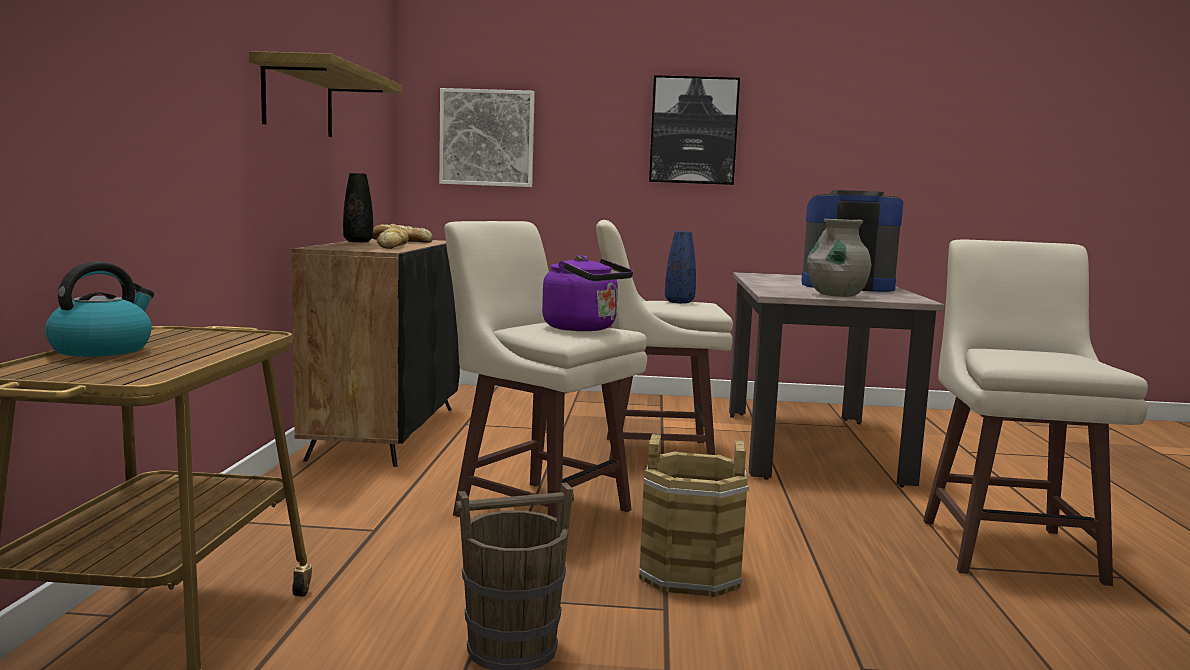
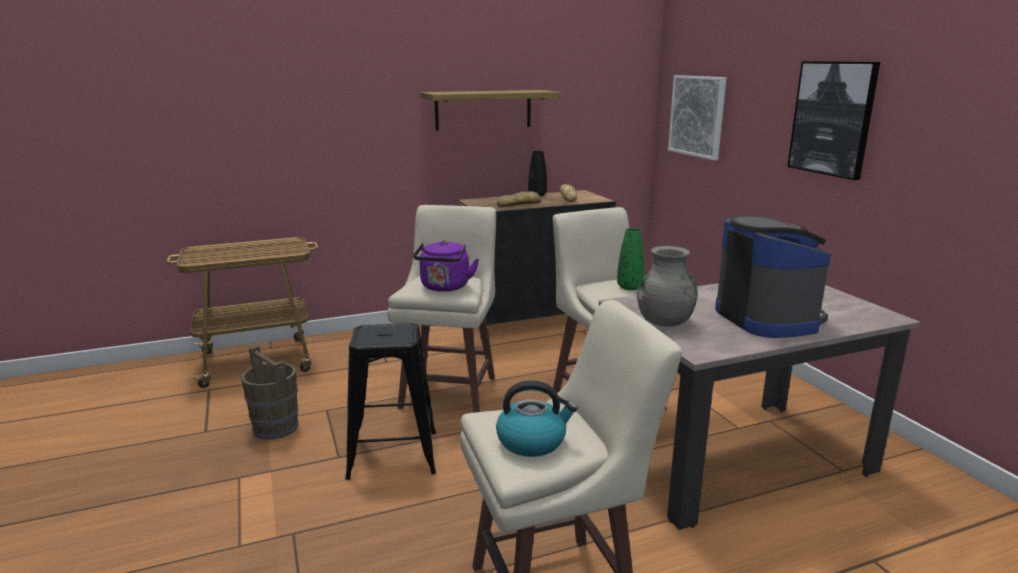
camera: 65 degrees right, 10 degrees up
(102, 349) = (239, 246): kettle -> kettle (532, 441)
(679, 302) = (629, 287): blue vase -> green vase
(690, 573) = (393, 454): brown bucket -> black stool

